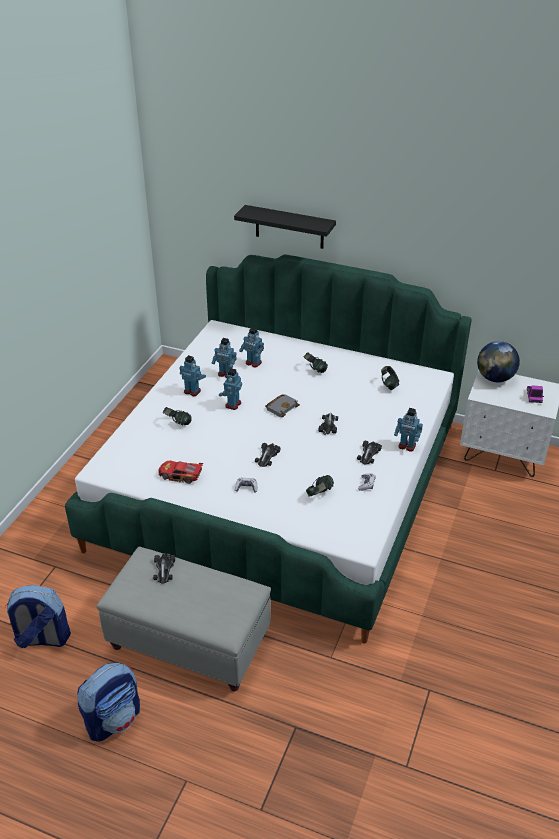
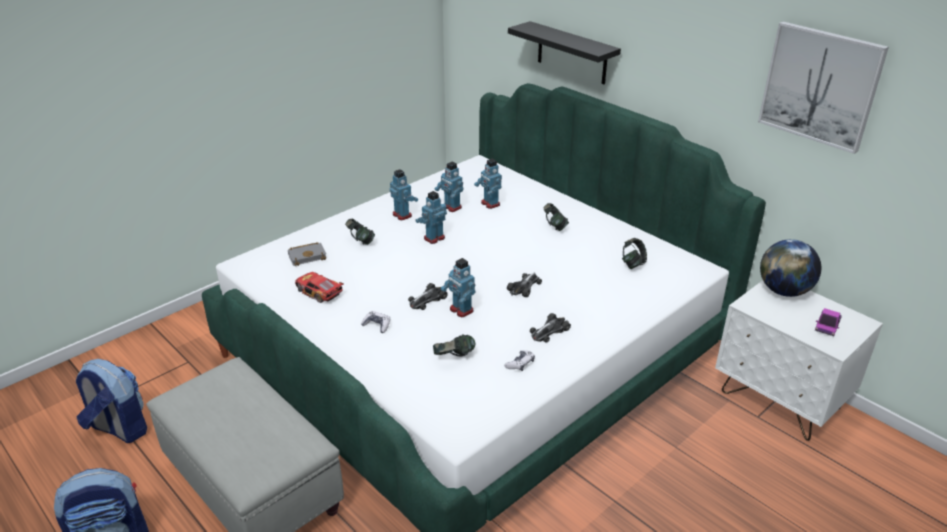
camera: 25 degrees right, 5 degrees down
(164, 569) = (239, 388): toy car -> none
(282, 407) = (486, 254): grey book -> grey book (308, 256)
(406, 446) = (605, 335): toy robot -> toy robot (461, 310)
(503, 234) = (820, 86): none -> picture

